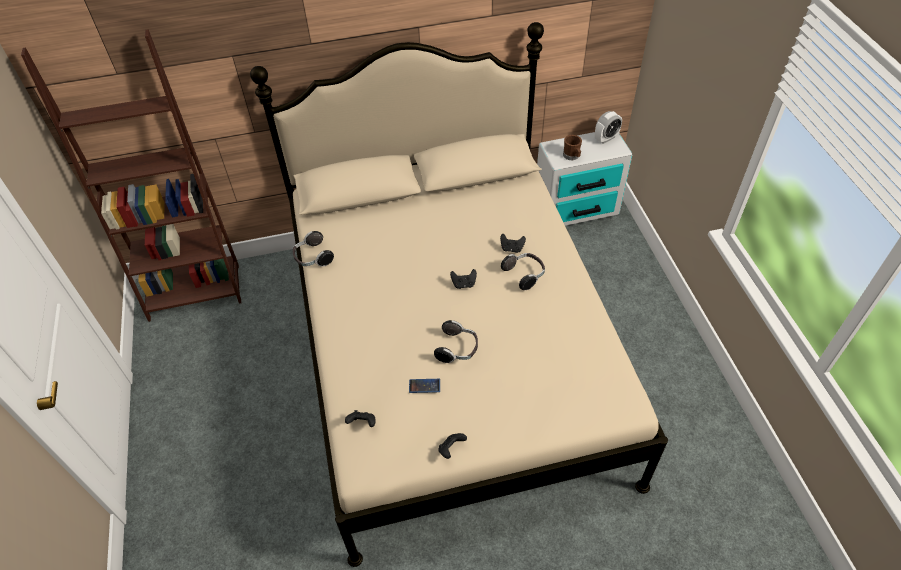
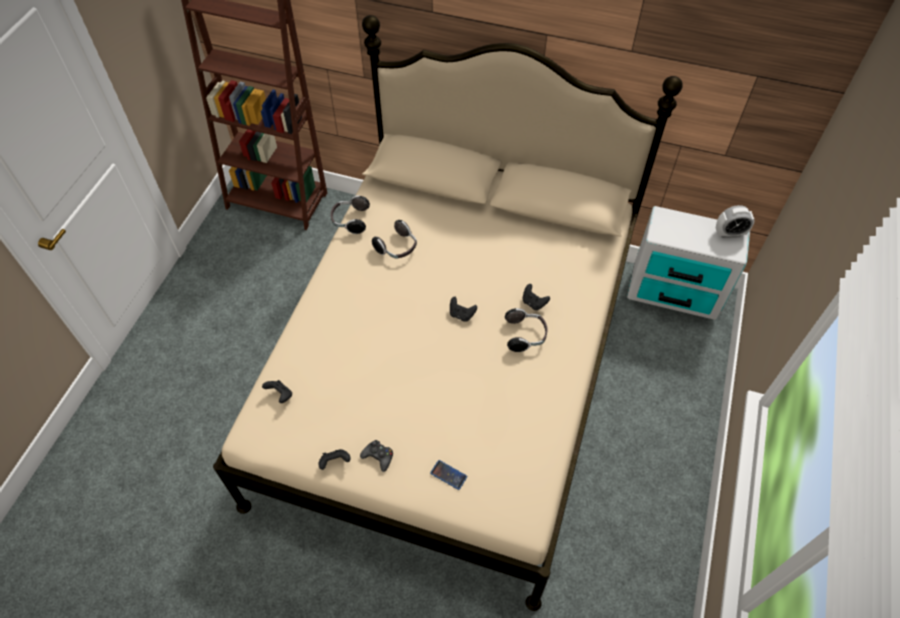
camera: 30 degrees right, 5 degrees up
(424, 386) = (354, 392): phone -> phone (448, 475)
(457, 349) = (408, 374): headphones -> headphones (397, 248)
(483, 424) = (378, 456): none -> black game controller
(572, 156) = (676, 236): brown mug -> none

